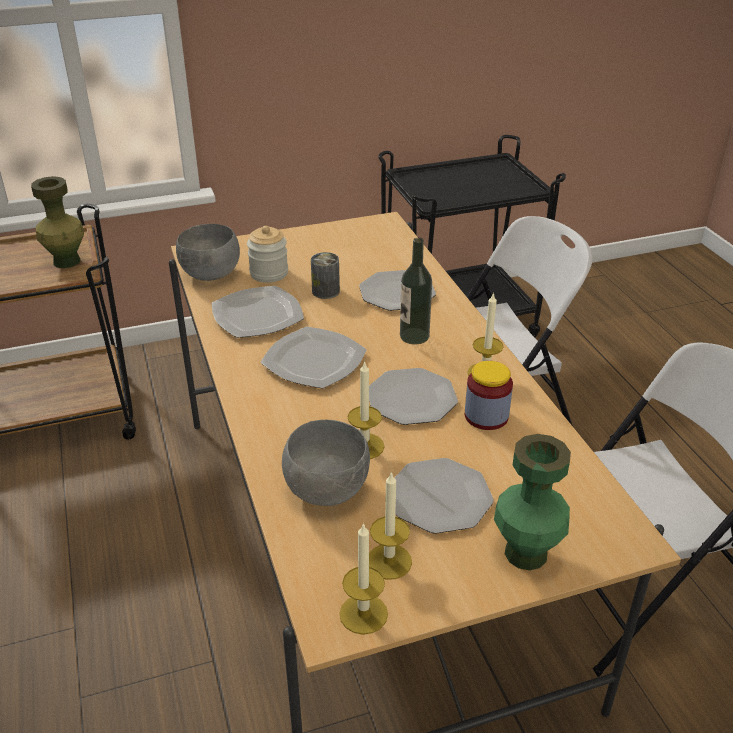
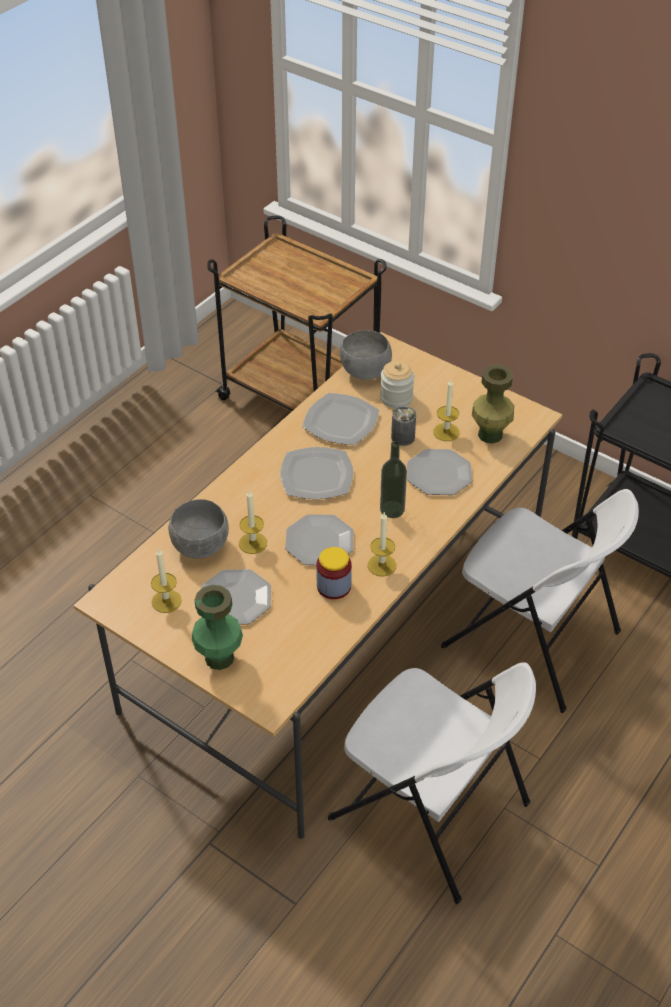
camera: 55 degrees right, 10 degrees up
(66, 261) = (326, 298): green vase -> green vase (490, 434)
(363, 614) = (121, 609): candle -> candle (446, 432)

